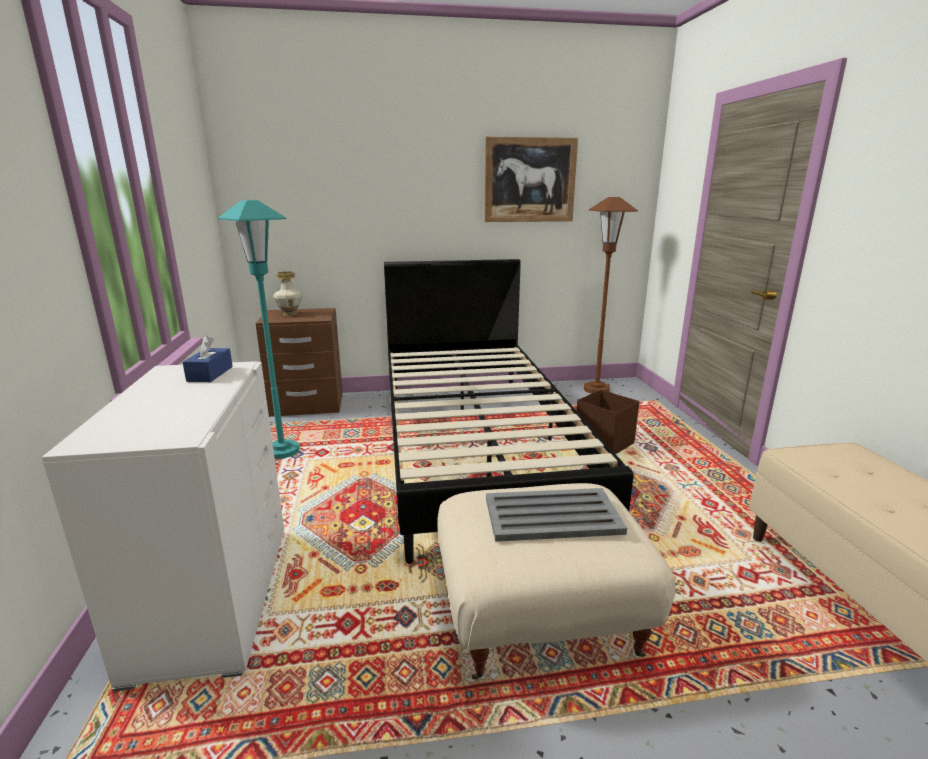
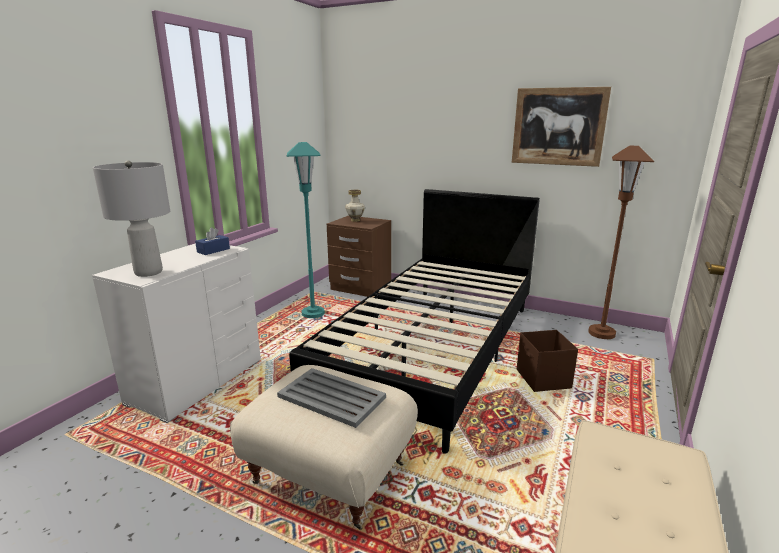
camera: 35 degrees right, 0 degrees up
(166, 425) = (149, 272): none -> grey table lamp

